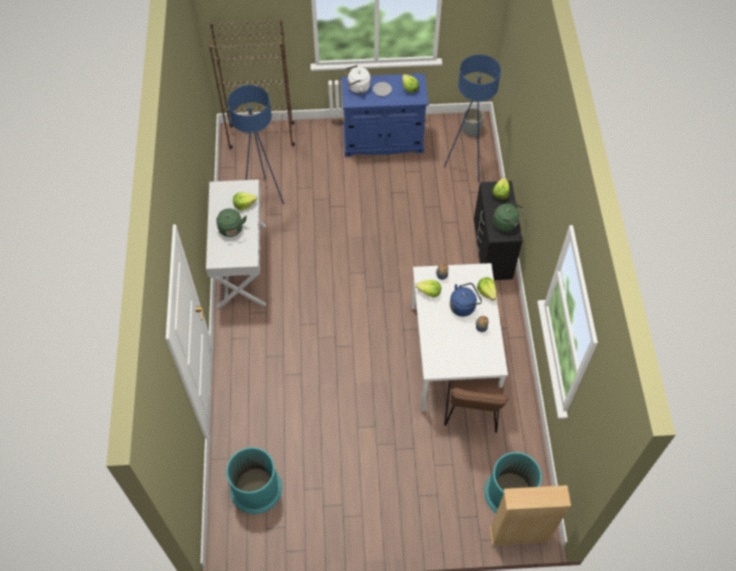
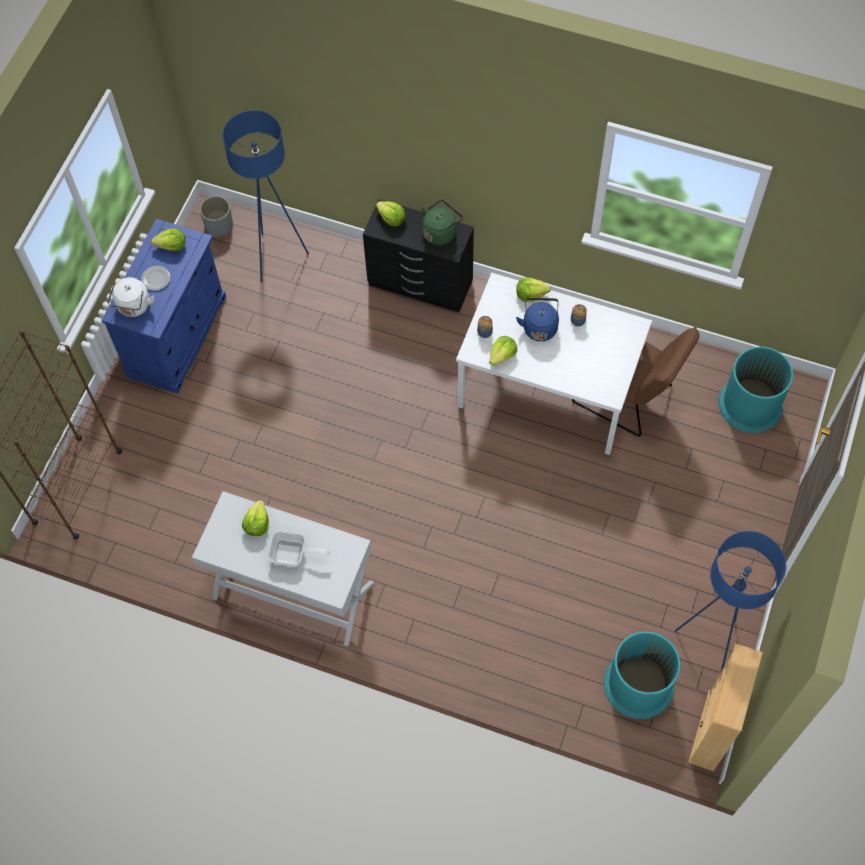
camera: 65 degrees left, 5 degrees up
(231, 230) = (293, 555): green kettle -> frying pan
(263, 196) = (189, 522): blue floor lamp -> blue floor lamp (710, 644)
(519, 534) = (802, 416): beige bookcase -> beige bookcase (711, 730)

